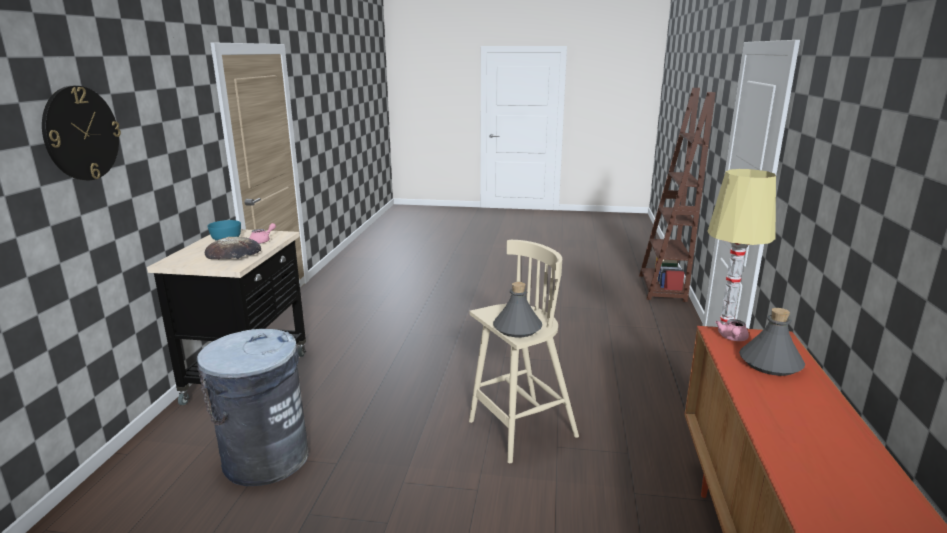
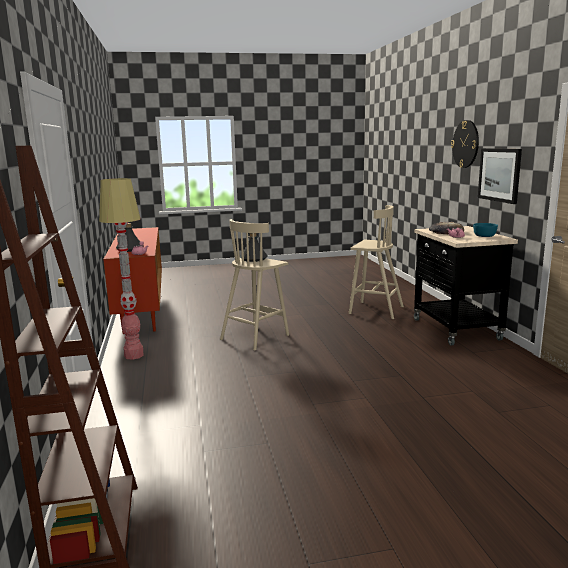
camera: 160 degrees right, 5 degrees down
(167, 164) = (499, 175): none -> picture
(265, 458) = (374, 310): grey trash can -> beige stool

